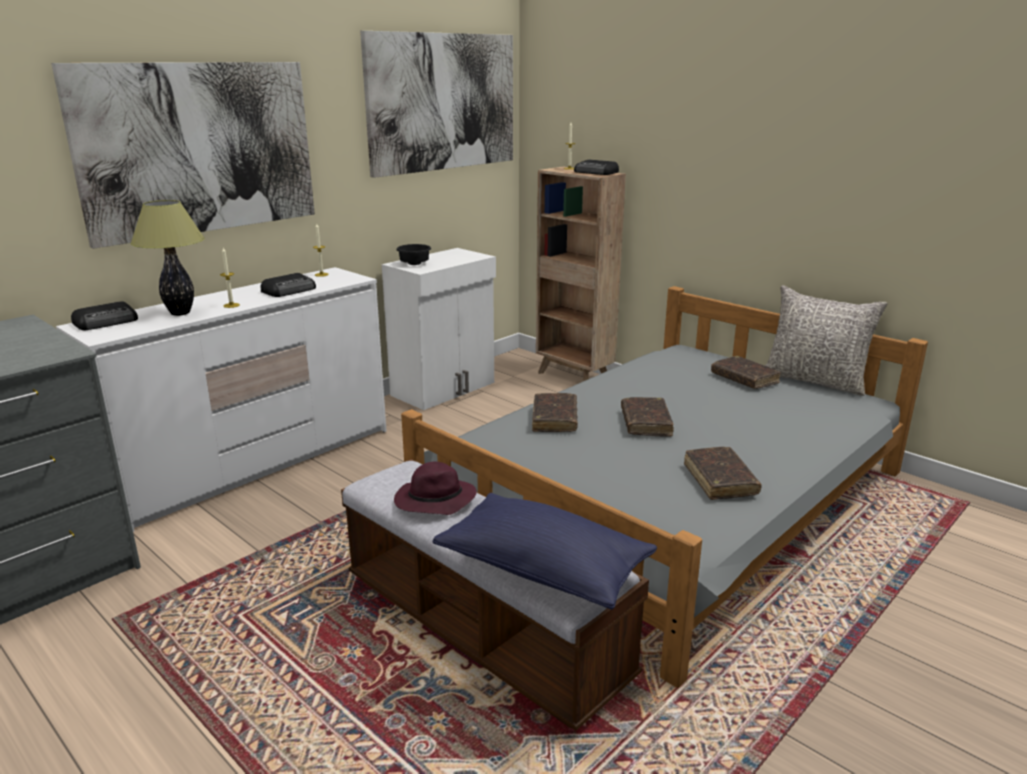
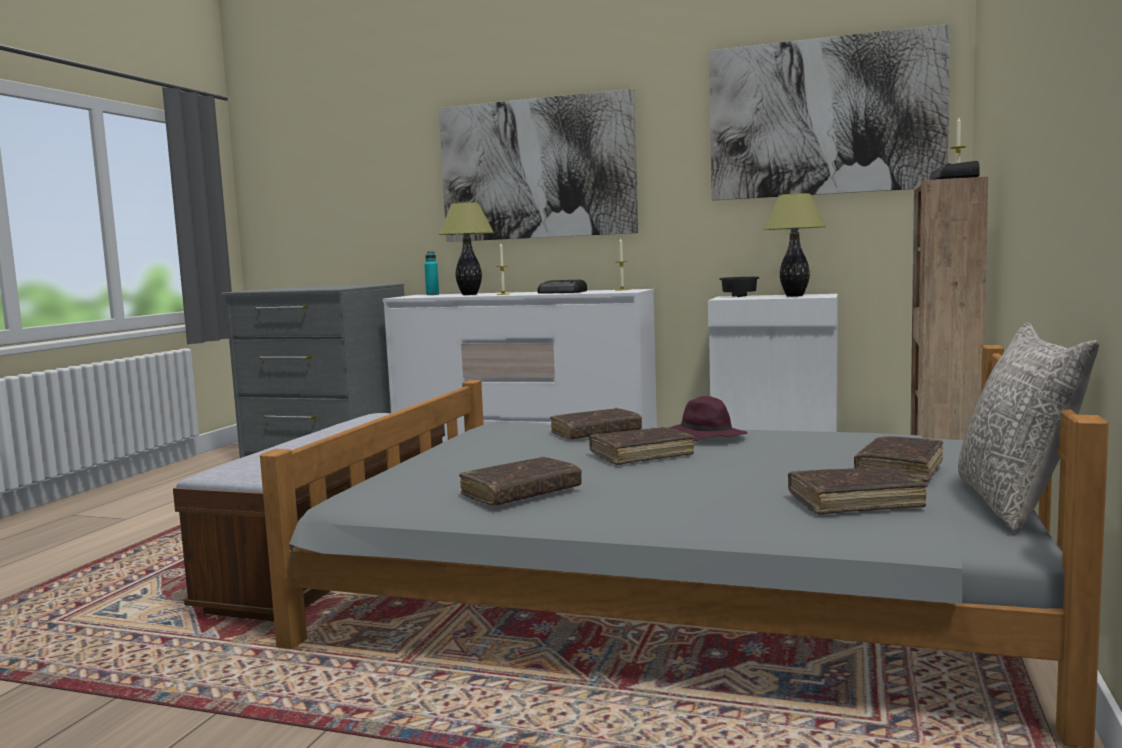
camera: 65 degrees right, 15 degrees down
(107, 322) = (432, 294): radio -> turquoise bottle
(434, 501) = (354, 426): purple hat -> purple hat (705, 437)
(453, 257) = (794, 296): none -> table lamp
(543, 569) = (255, 460): blue pillow -> none
(803, 407) = (855, 502): none -> brown book

